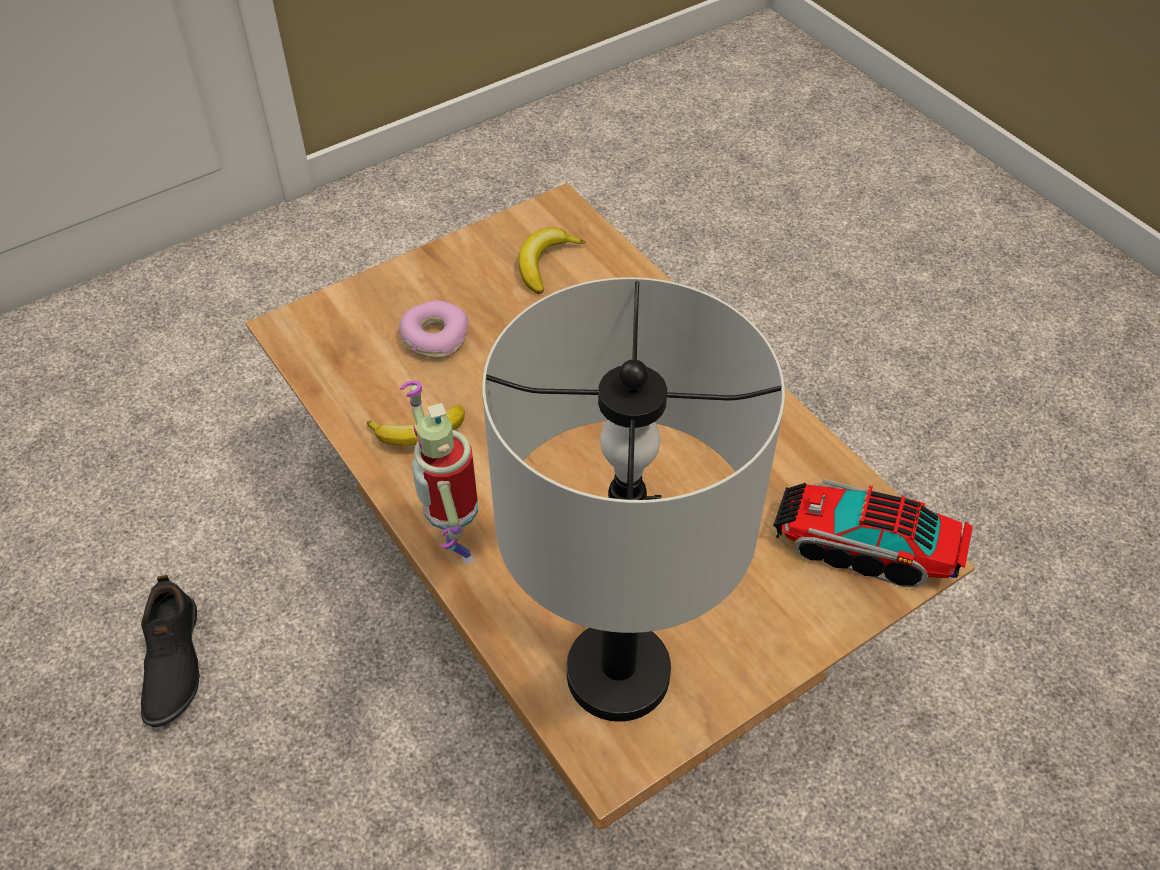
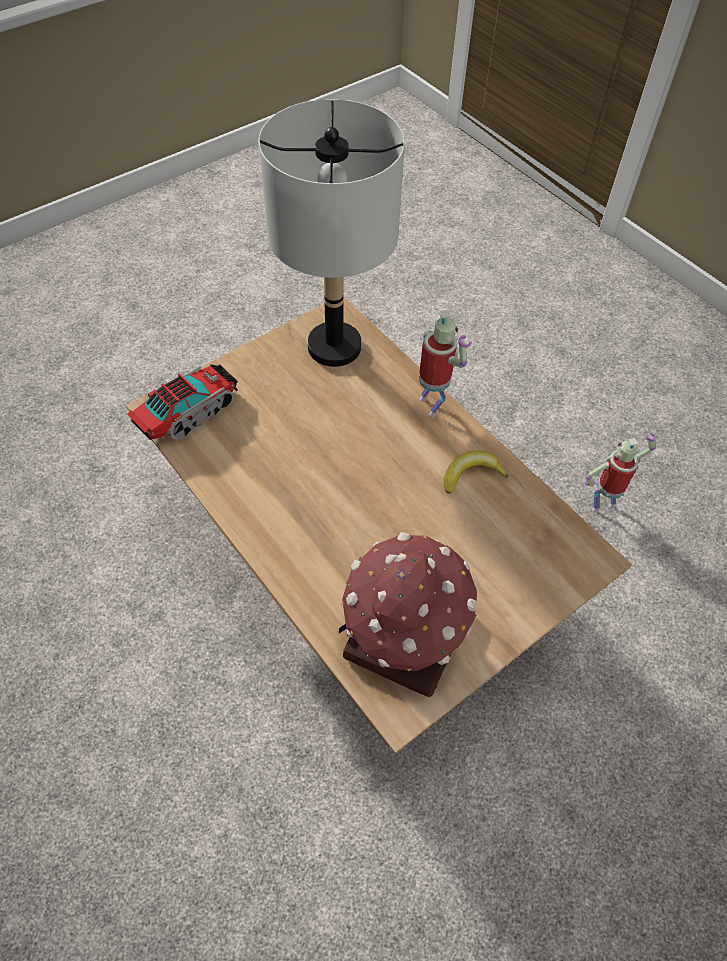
camera: 175 degrees right, 5 degrees up
(171, 663) = (602, 504): black shoe -> toy robot
(434, 337) = (480, 554): donut -> none
(545, 264) = (404, 636): banana -> toy house
(864, 547) = (188, 412): toy truck -> toy truck turned 60 degrees counterclockwise

